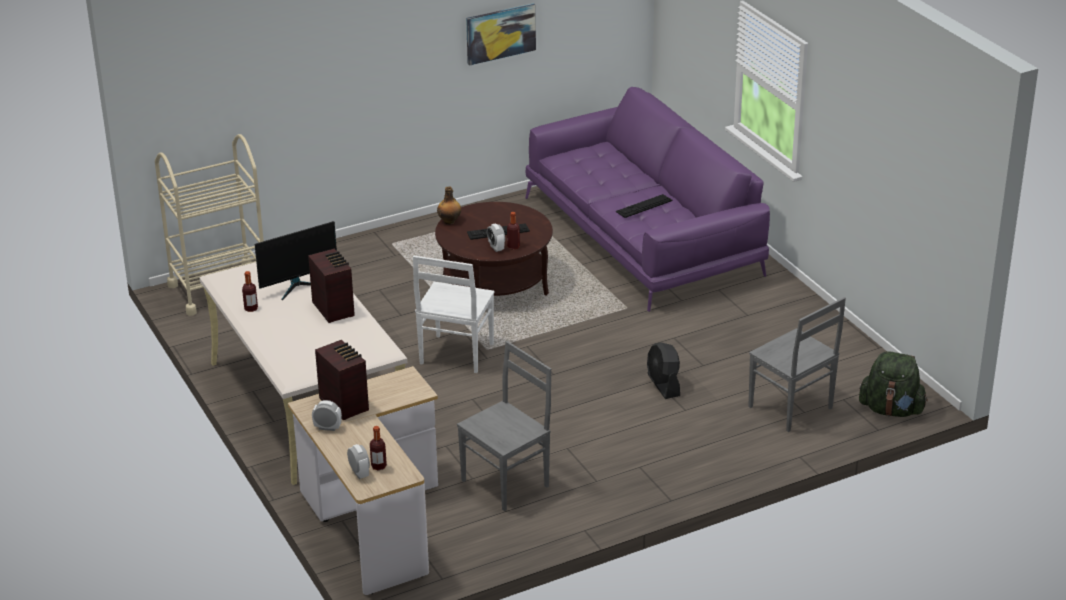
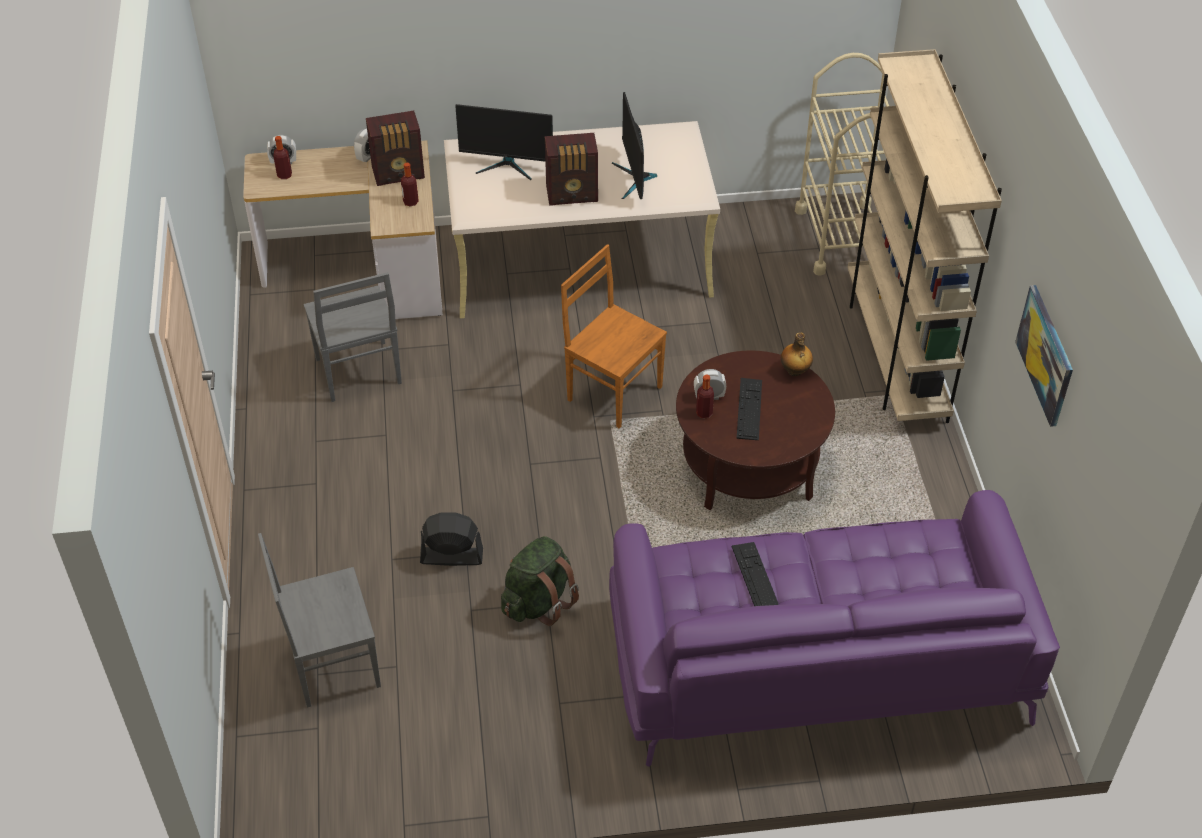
camera: 110 degrees right, 15 degrees up
(251, 309) = (606, 140): bottle -> bottle (410, 202)
(310, 348) = (507, 166): none -> monitor
(348, 249) = (895, 355): none -> beige bookcase
(455, 355) = (612, 392): white chair -> brown chair
(891, 410) = (264, 771): green backpack -> green backpack (538, 602)

